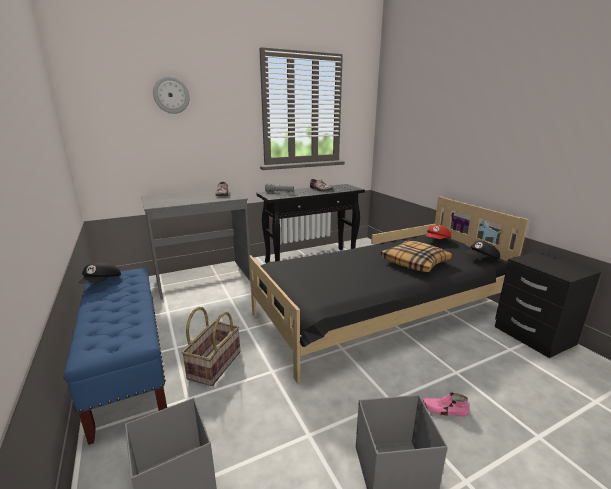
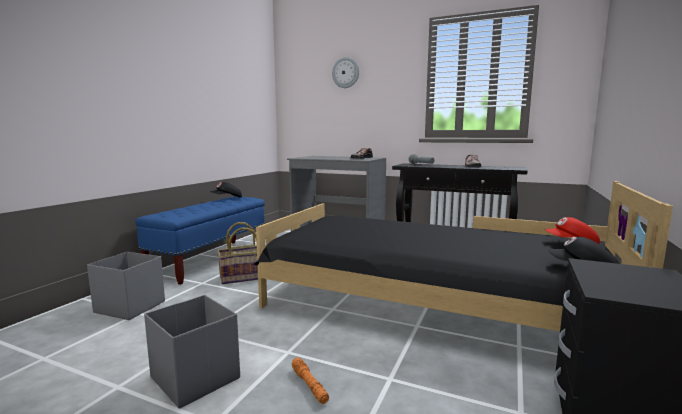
camera: 50 degrees right, 10 degrees down
(415, 262) = (465, 245): pillow -> none
(444, 409) = (309, 385): pink shoe -> orange flashlight

